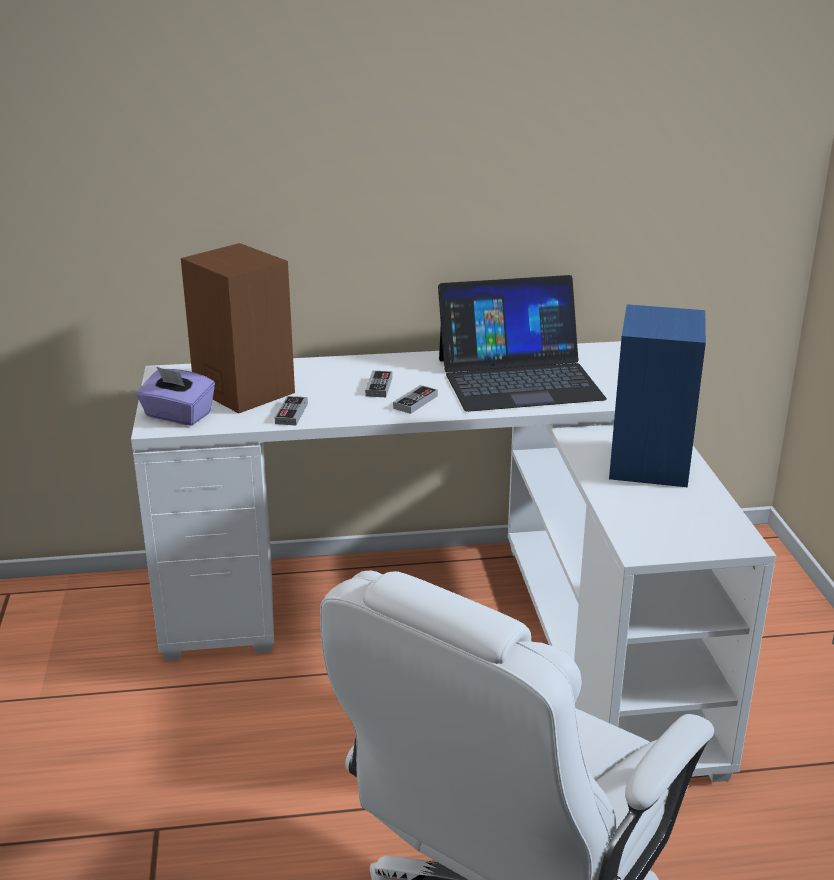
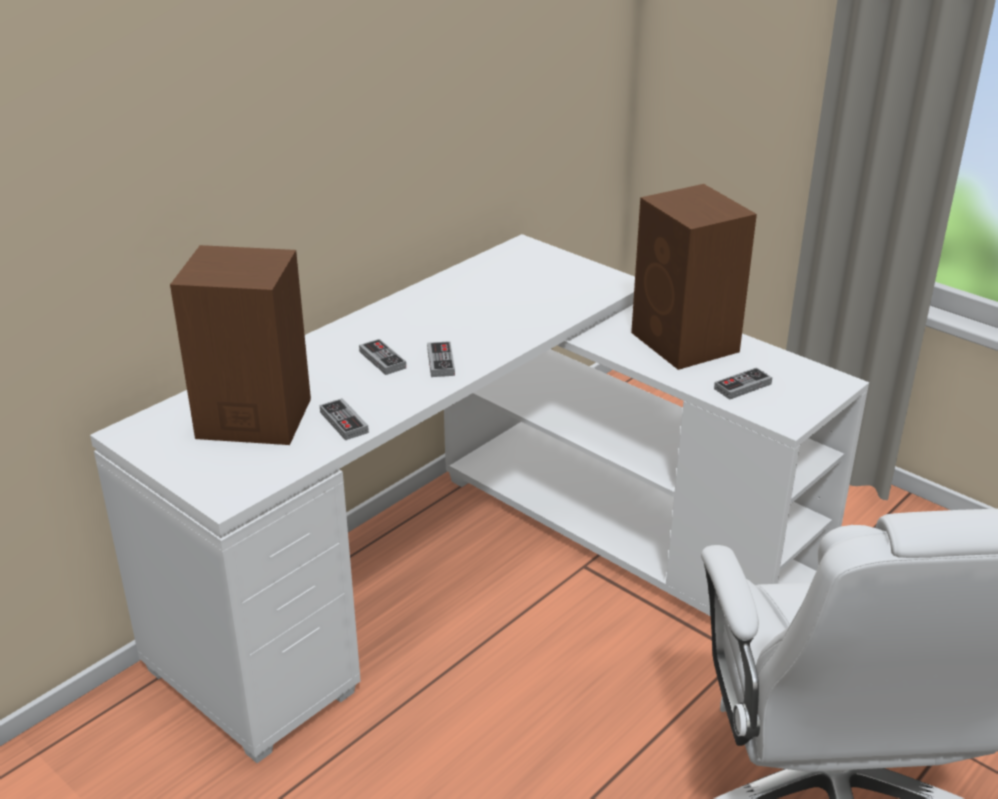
camera: 40 degrees left, 5 degrees up
(177, 415) = (228, 475): purple tissue box -> none
(518, 378) = (492, 303): laptop -> none
(645, 511) = (742, 386): none -> game controller
(649, 464) = (686, 343): blue speaker -> brown speaker

